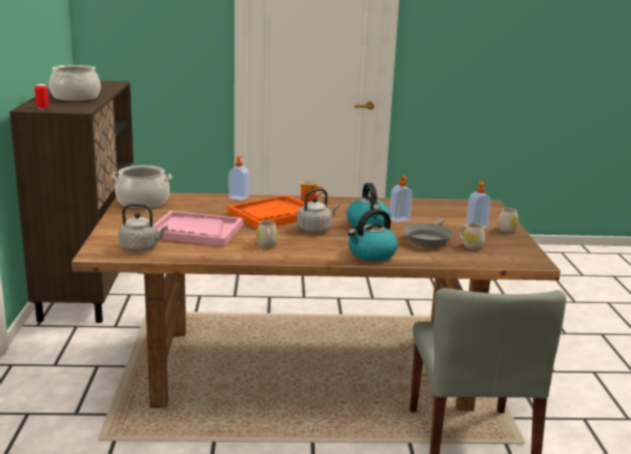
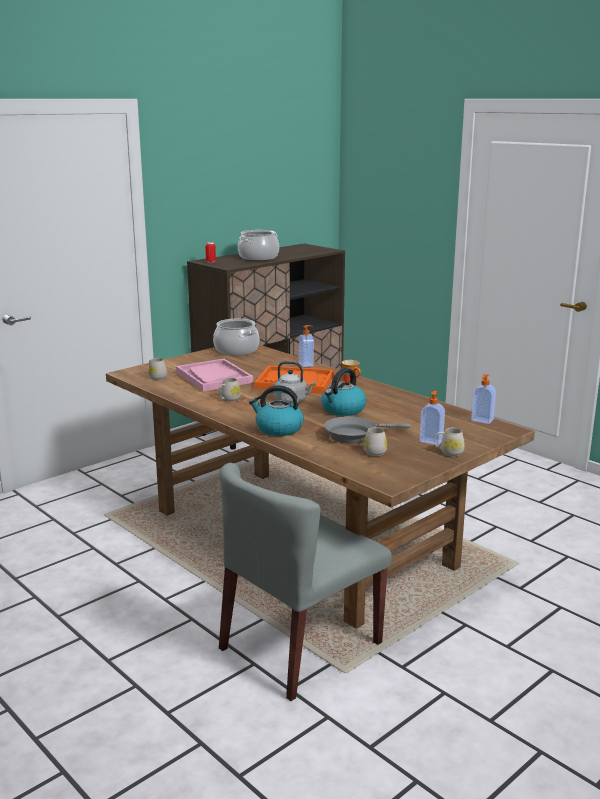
camera: 50 degrees right, 0 degrees up
(141, 248) = (156, 377): grey kettle -> white mug
(400, 219) = (380, 415): soap dispenser -> soap dispenser (482, 420)

